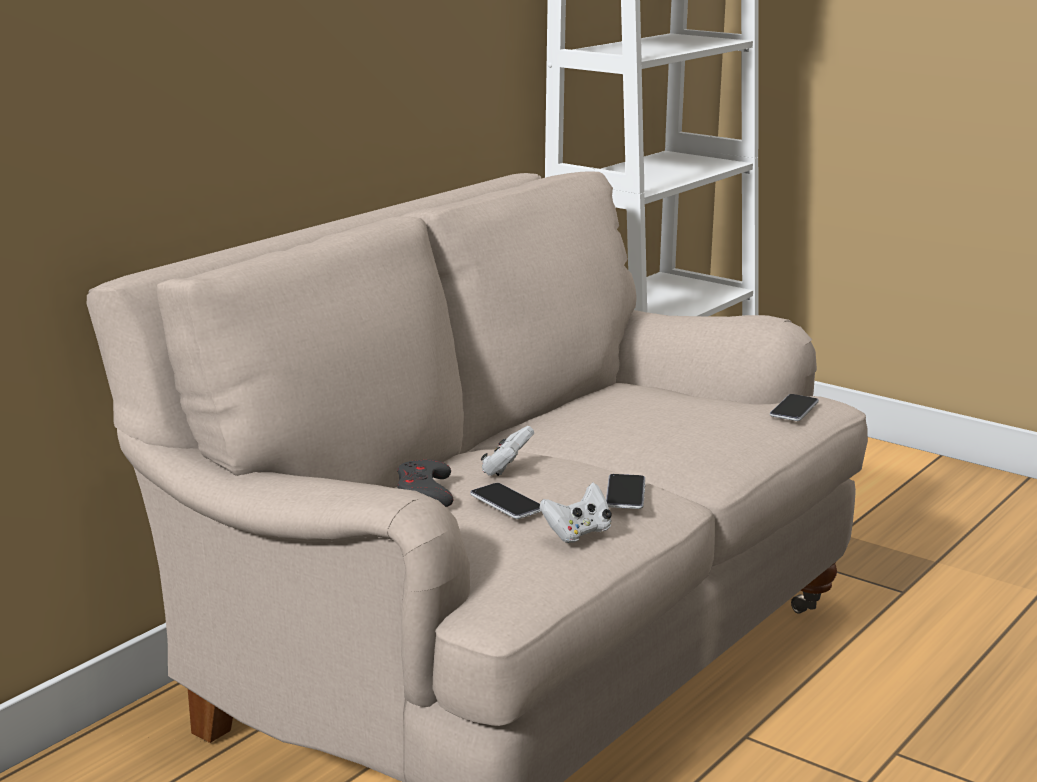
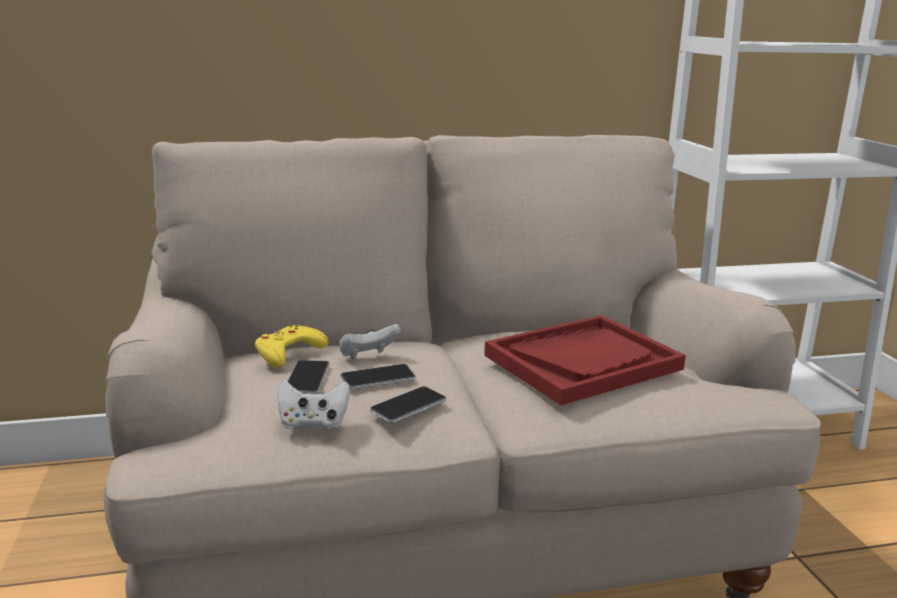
camera: 40 degrees right, 0 degrees up
(425, 491) = (288, 352): grey game controller -> yellow game controller
(677, 416) = (582, 362): none -> red tray
(794, 409) = (714, 392): phone -> phone (378, 378)

